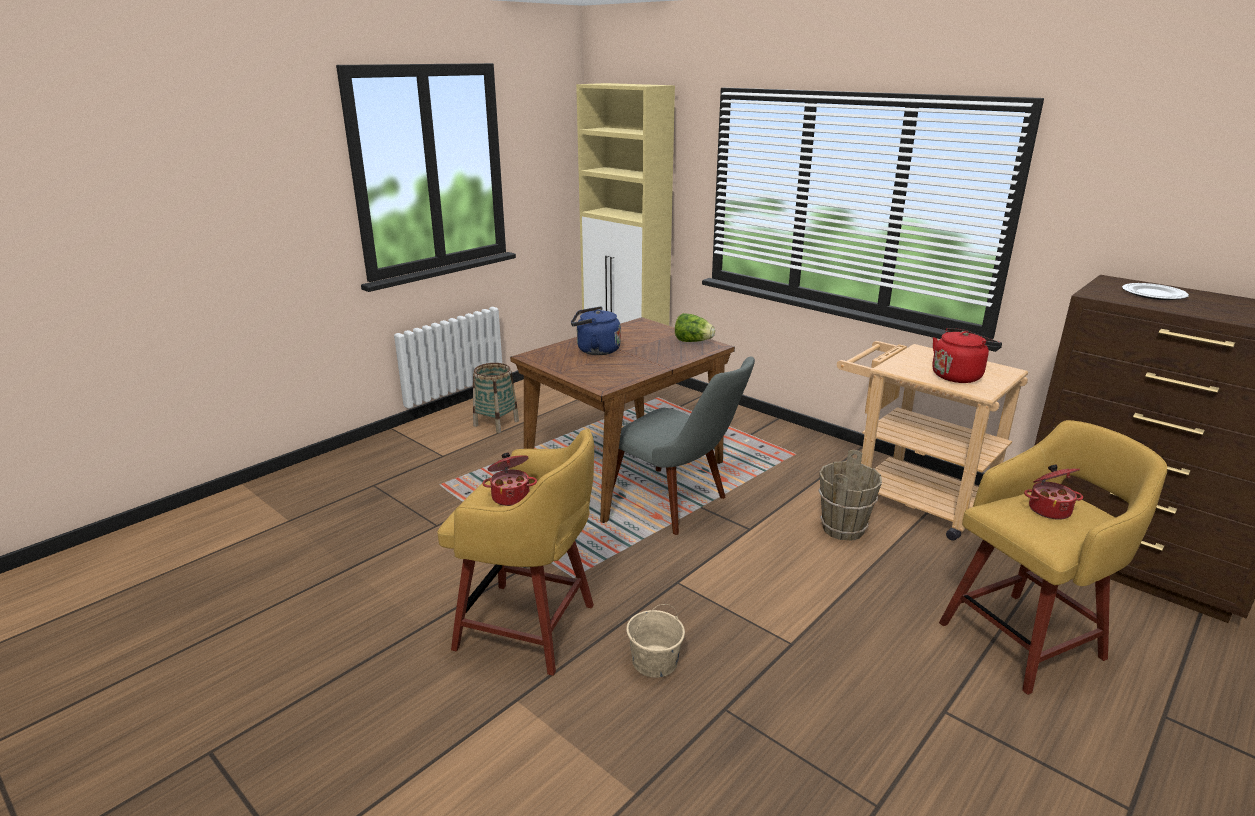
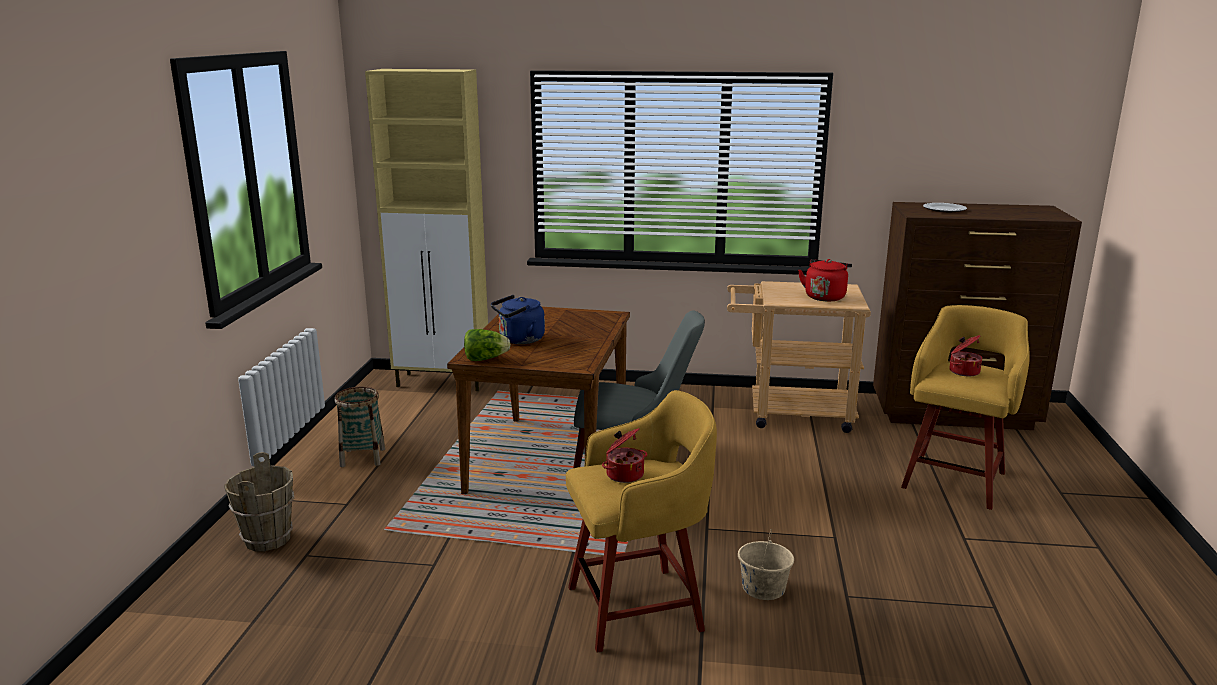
camera: 35 degrees left, 5 degrees down
(693, 341) = (590, 315): lettuce -> lettuce (485, 359)
(843, 529) = (773, 449): brown bucket -> brown bucket (268, 539)

